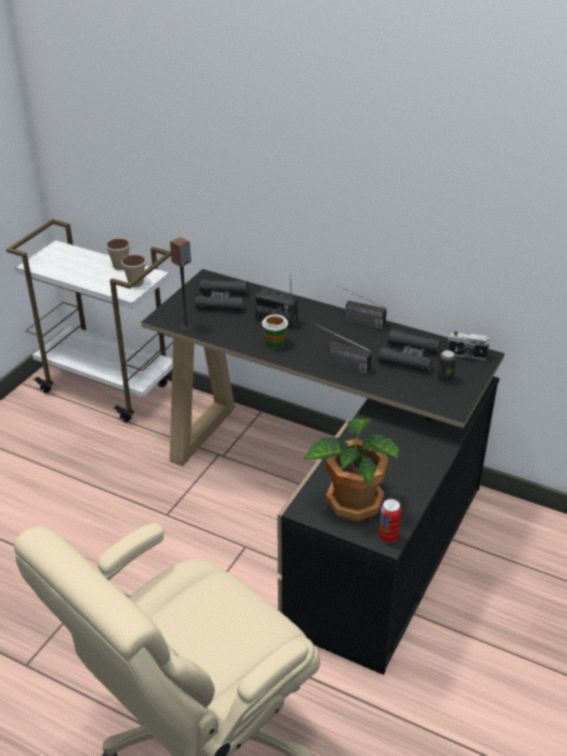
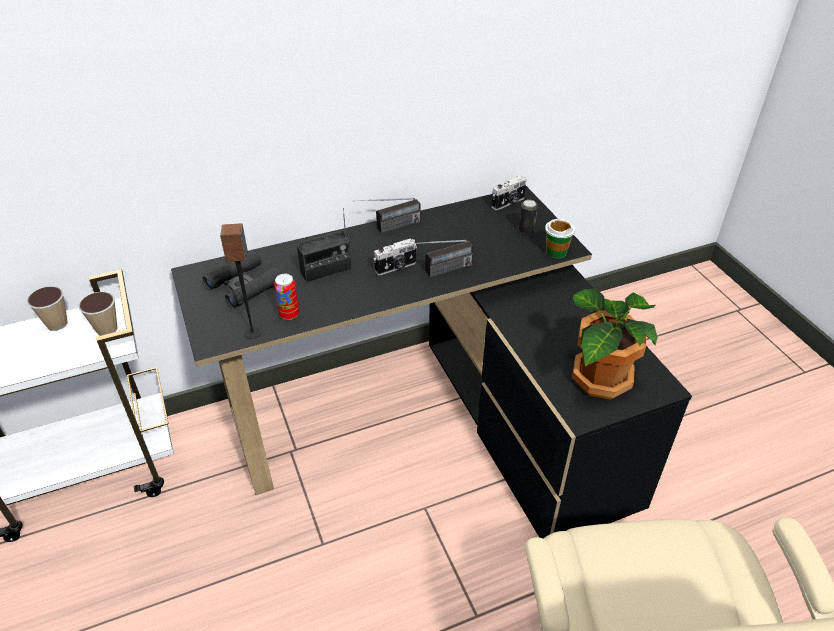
camera: 50 degrees left, 5 degrees up
(275, 343) = (360, 291): cup -> cup (556, 251)
(318, 345) = (396, 267): none -> camera
(388, 537) = (661, 384): can -> can (289, 314)
(409, 356) = (475, 230): black binoculars -> none

